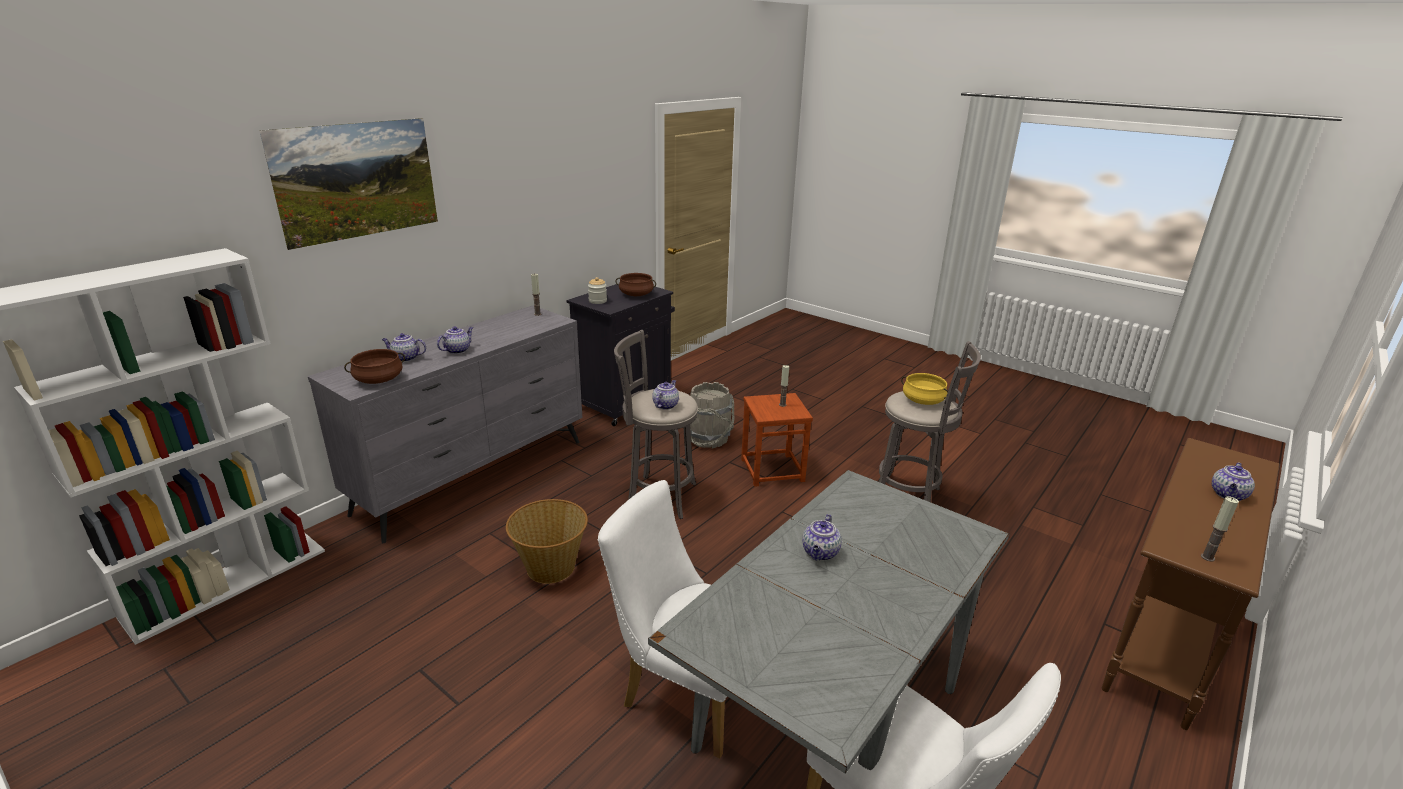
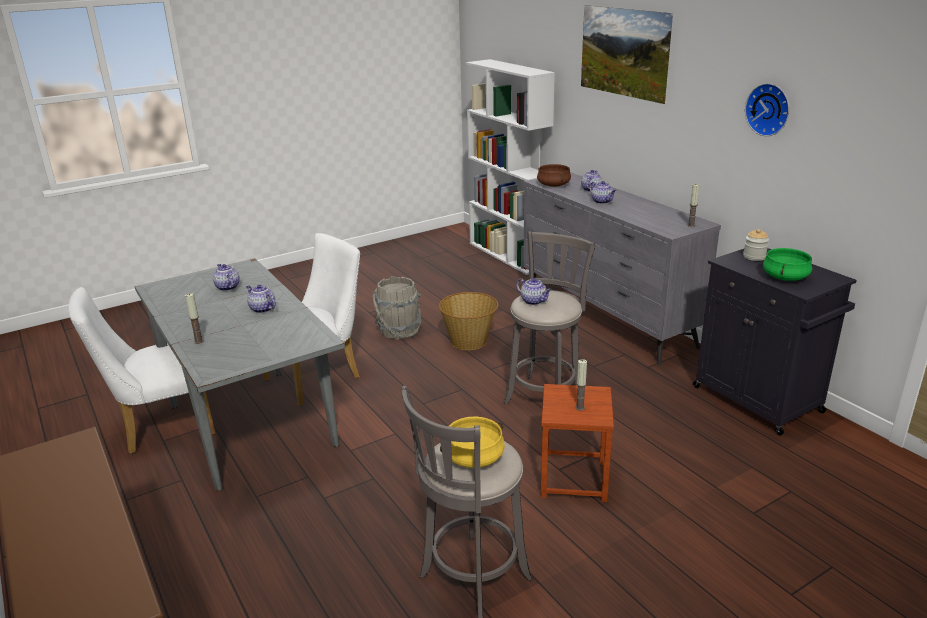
camera: 110 degrees right, 0 degrees up
(544, 186) = (769, 109): none -> wall clock
(636, 294) = (784, 277): brown cooking pot -> green cooking pot
(708, 439) = (658, 446): grey bucket -> grey bucket (399, 331)
(1207, 557) = (44, 456): candle -> candle (198, 341)
(1228, 495) = (60, 543): teapot -> teapot (227, 287)

